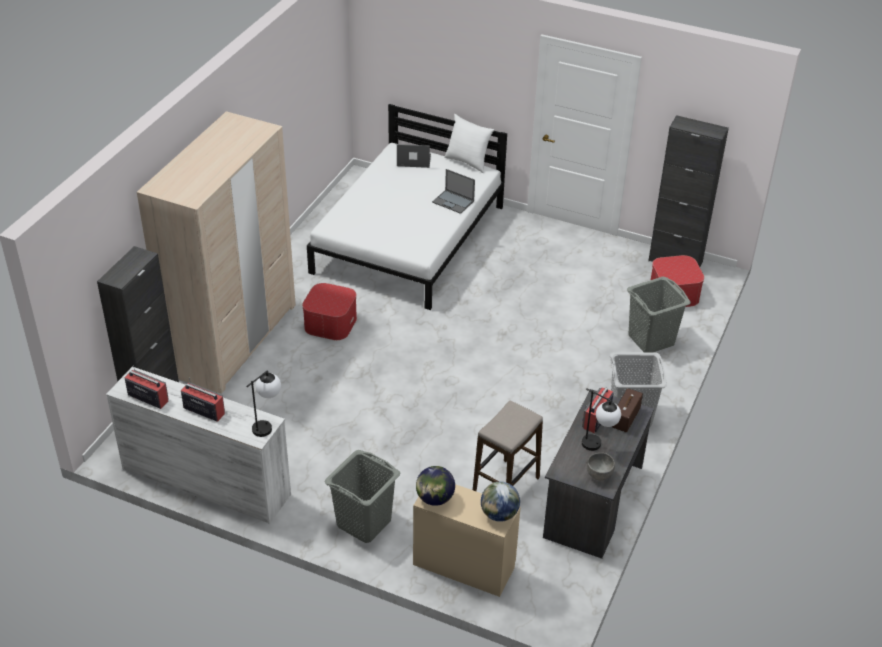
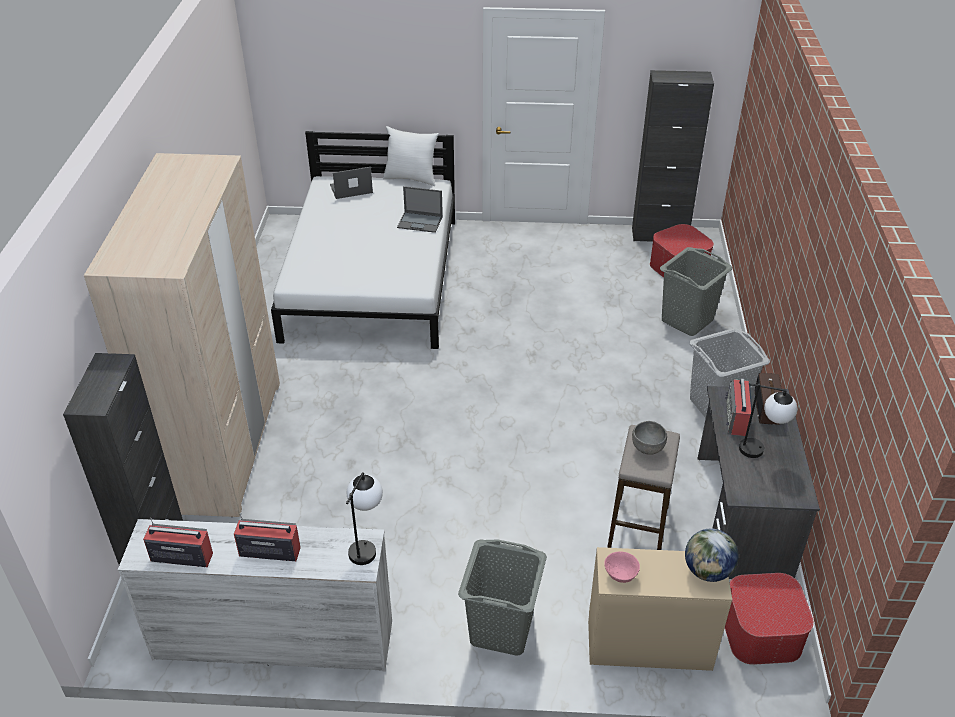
camera: 20 degrees left, 0 degrees up
(330, 323) = (332, 393): ottoman -> ottoman (761, 632)
(435, 498) = (620, 576): globe -> pink bowl
(599, 475) = (785, 484): grey bowl -> grey bowl (647, 448)

